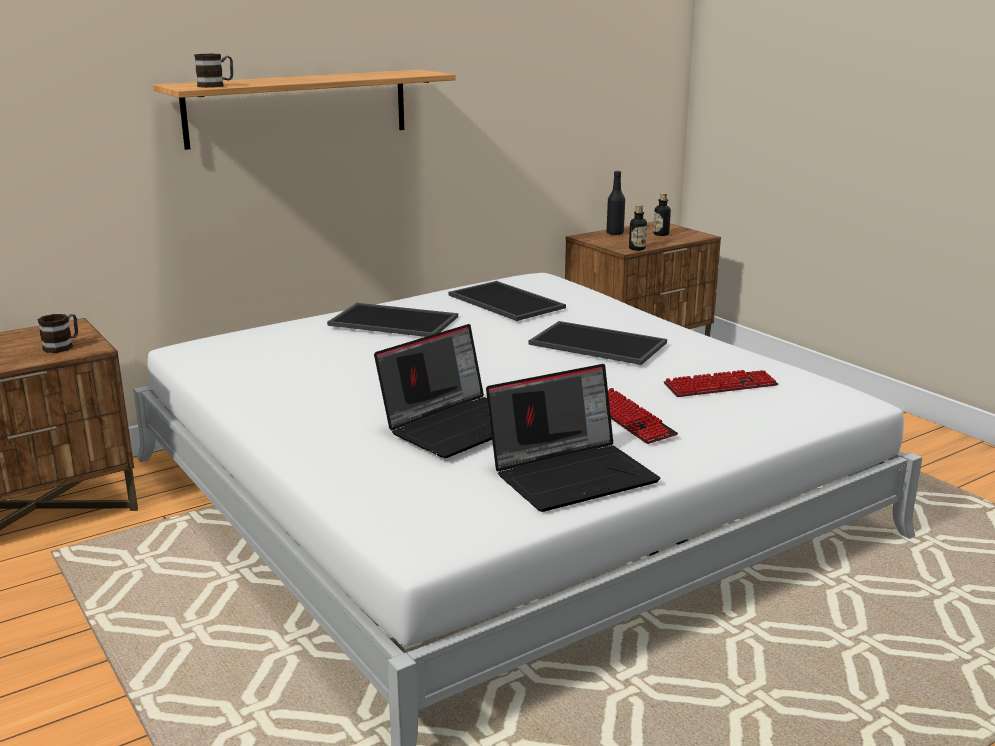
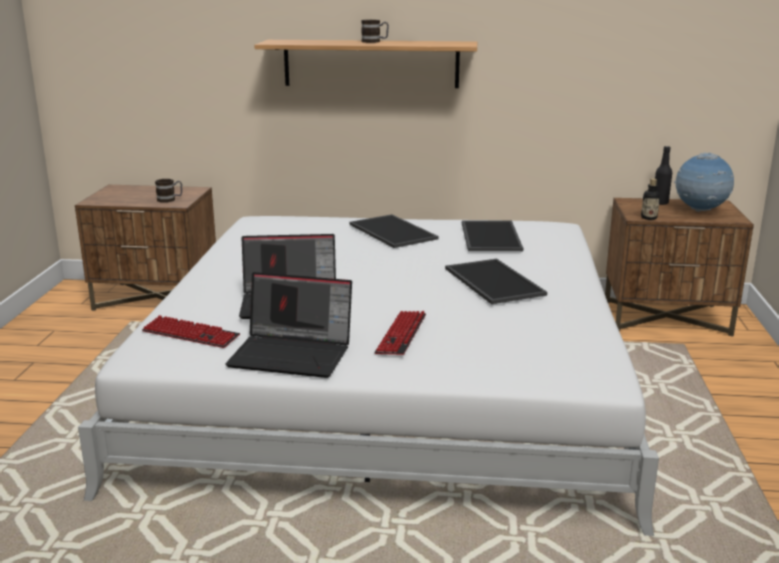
camera: 40 degrees right, 0 degrees up
(216, 85) = (289, 43): mug -> mug (375, 41)
(661, 234) = (700, 211): bottle -> globe
(720, 386) = (519, 336): keyboard -> keyboard (190, 334)

